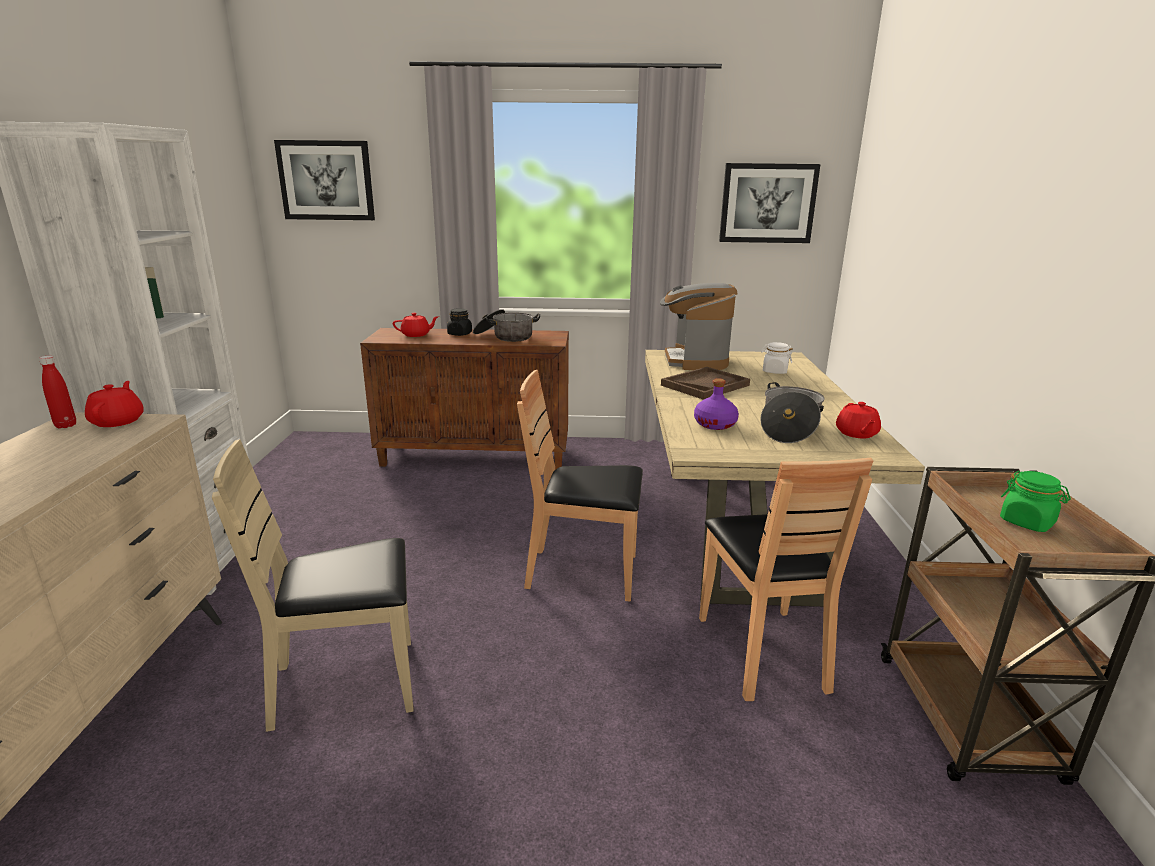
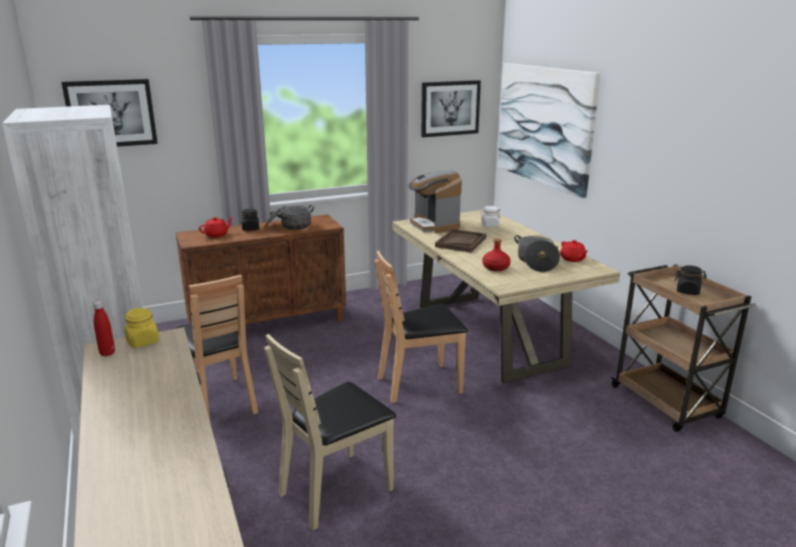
camera: 25 degrees left, 0 degrees up
(118, 421) = (143, 342): red teapot -> yellow jar
(715, 424) = (495, 267): purple bottle -> red bottle
(763, 651) = (554, 399): brown chair -> brown chair (219, 402)
(894, 228) = (544, 125): none -> picture
(1027, 522) = (688, 291): green jar -> black jar

